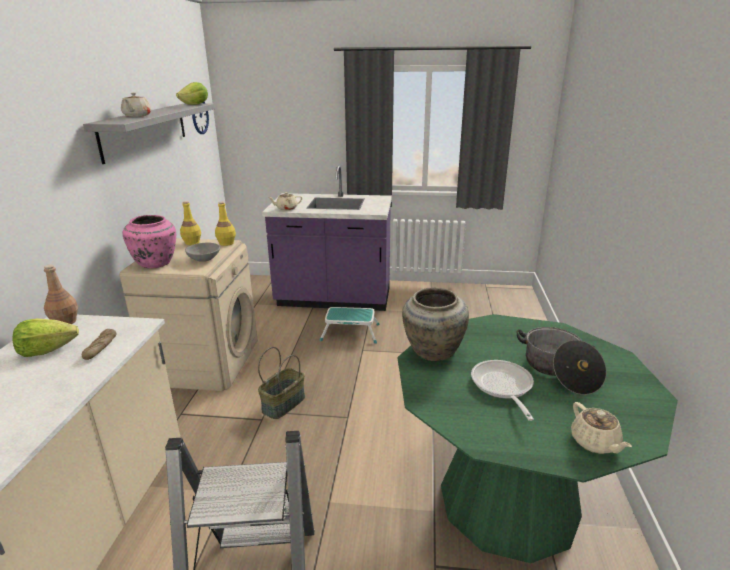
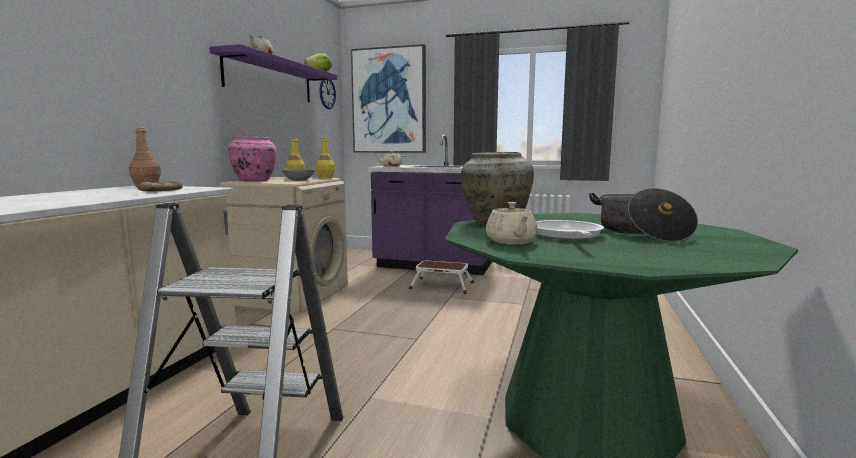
camera: 10 degrees right, 15 degrees down
(47, 350) = (114, 191): lettuce -> none
(145, 130) = (270, 79): grey shelf -> purple shelf
(270, 118) = (389, 101): none -> picture
(283, 403) = (354, 325): basket -> none
(350, 332) = (441, 286): turquoise step ladder -> brown step ladder
(595, 443) = (673, 261): beige teapot -> beige teapot (511, 242)

